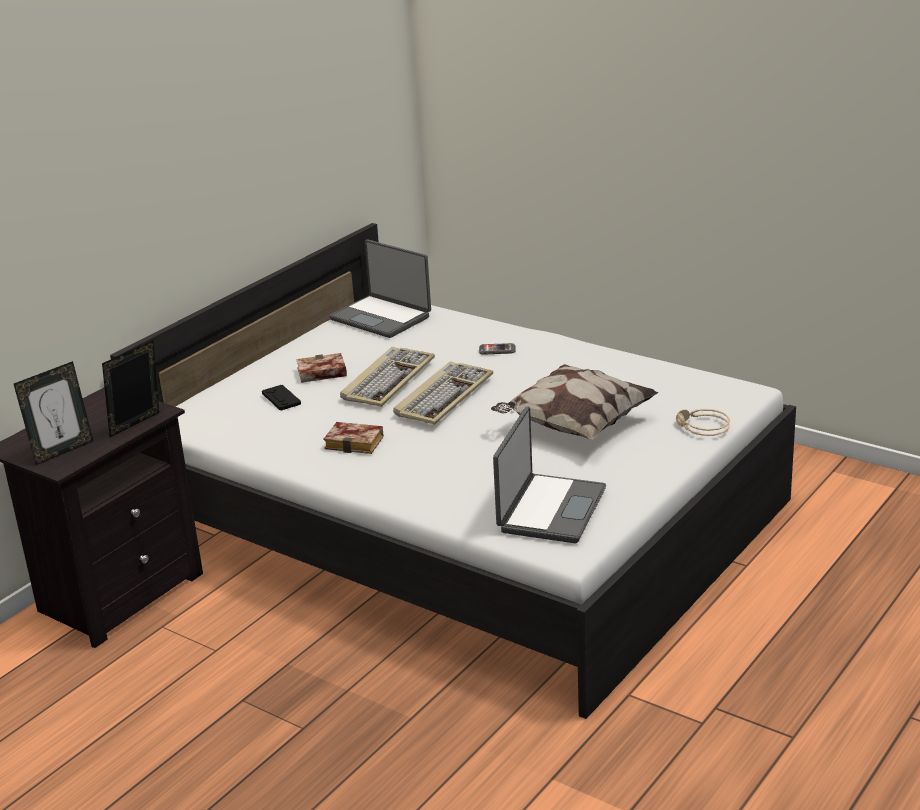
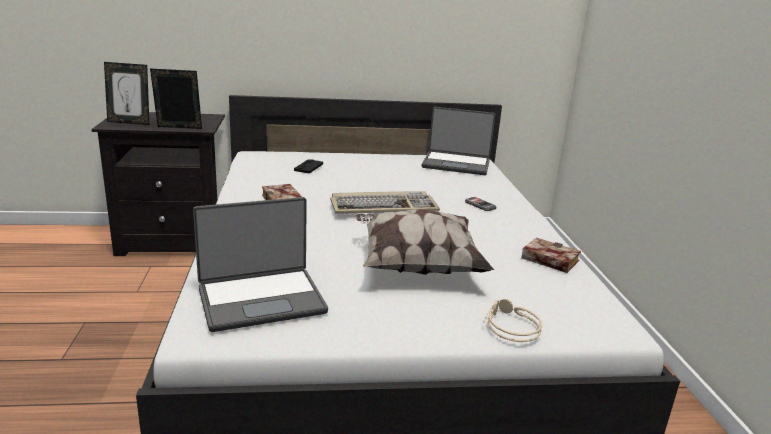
camera: 45 degrees right, 5 degrees down
(320, 374) = (357, 169): book -> book (547, 260)
(382, 317) = (456, 164): laptop -> laptop turned 75 degrees counterclockwise
(387, 380) = (378, 186): keyboard -> none

